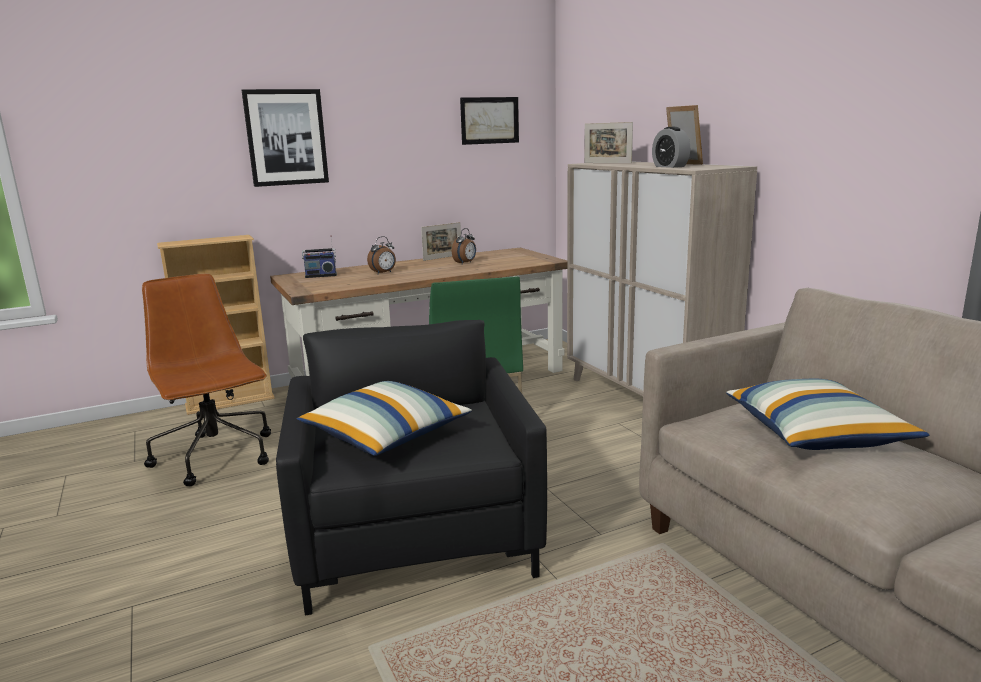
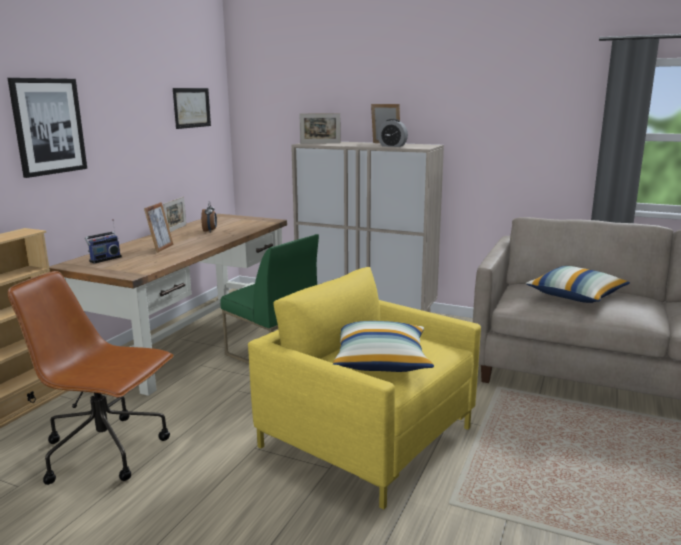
camera: 40 degrees left, 0 degrees up
(383, 273) = (161, 248): alarm clock -> picture frame
(414, 535) = (367, 437): black armchair -> yellow armchair

